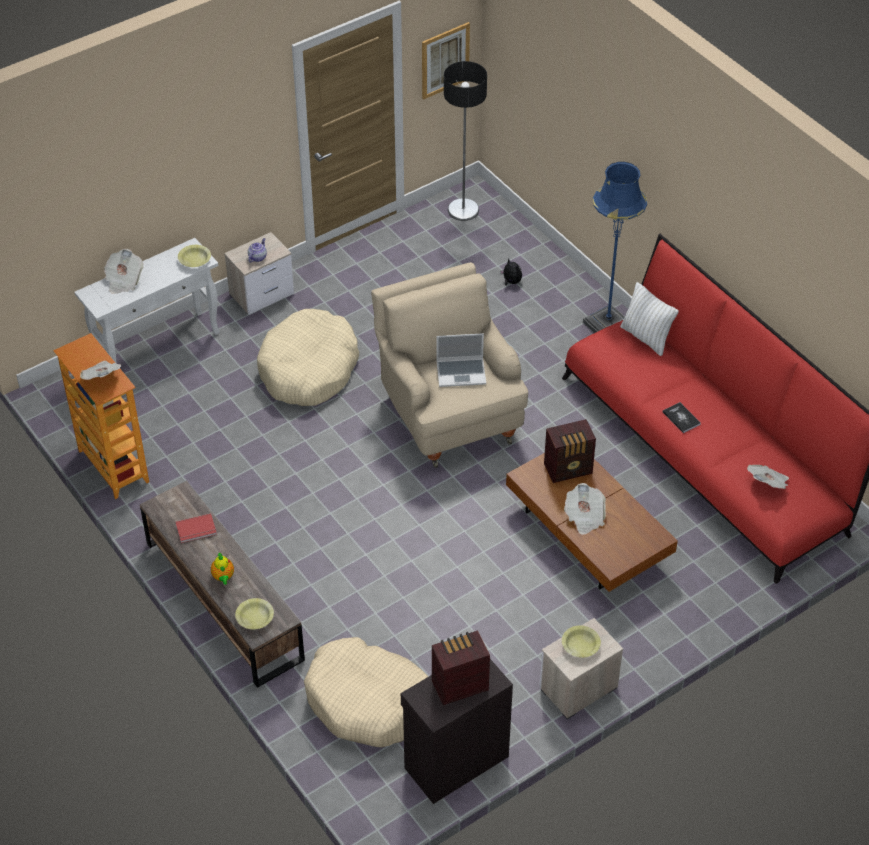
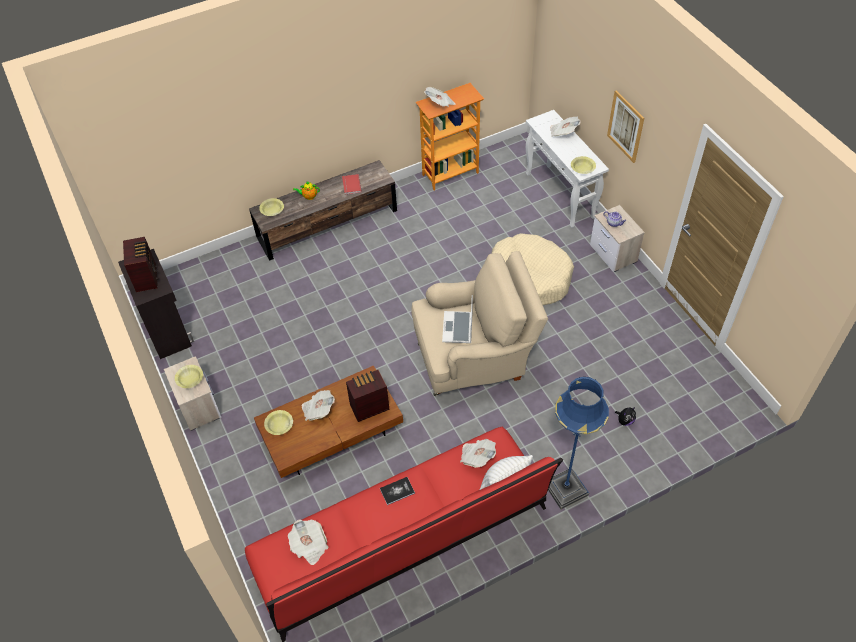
camera: 100 degrees right, 5 degrees up
(369, 702) = (227, 290): beige dog bed -> none
(445, 60) = (791, 293): picture -> picture (625, 126)
(463, 210) = (722, 396): floor lamp -> none
(569, 469) = (368, 407): radio -> radio turned 75 degrees clockwise
(615, 551) = (279, 425): none -> yellow bowl
(621, 357) = (477, 457): none -> newspaper

